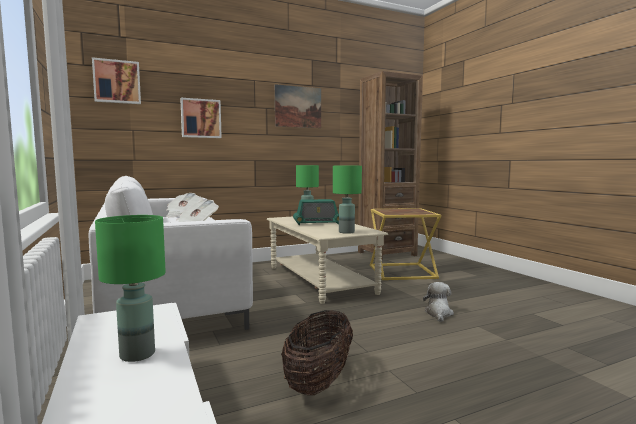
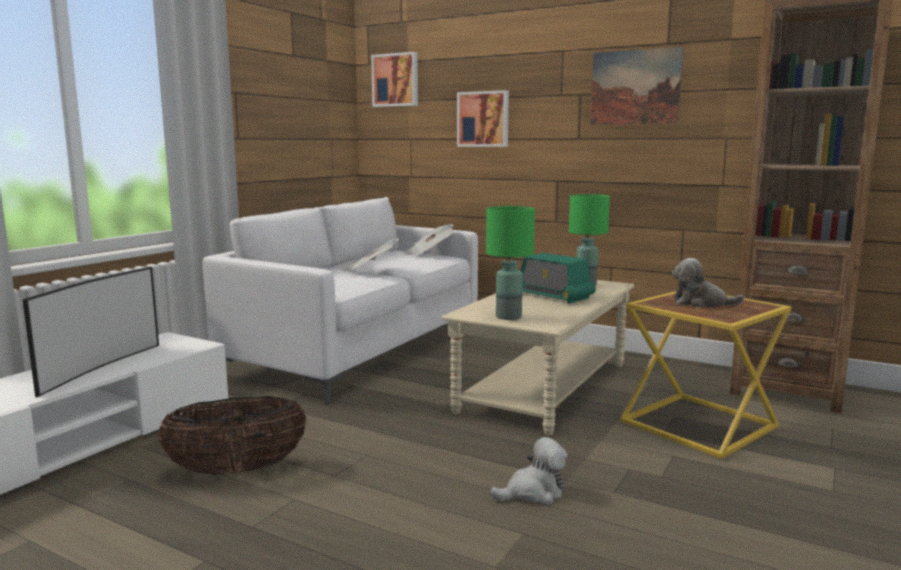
camera: 55 degrees right, 5 degrees up
(136, 354) = (98, 367): green table lamp -> television
(400, 211) = (701, 303): none -> plush toy

